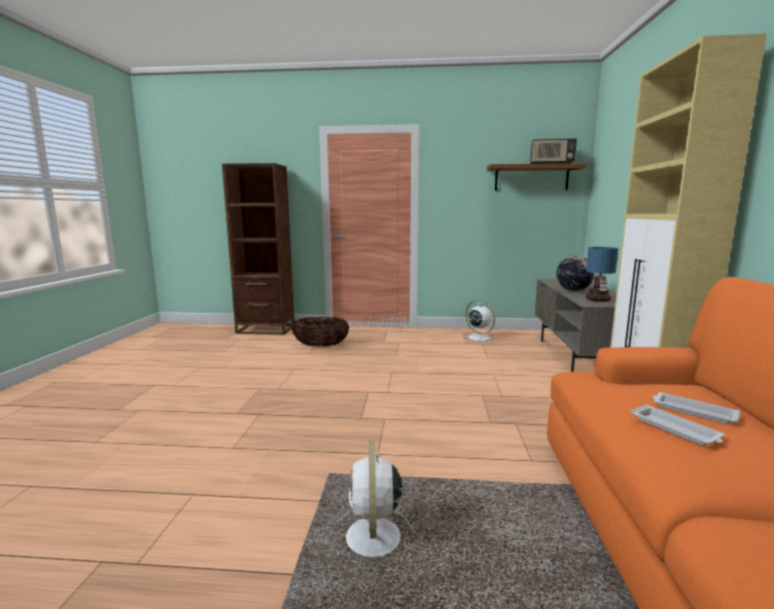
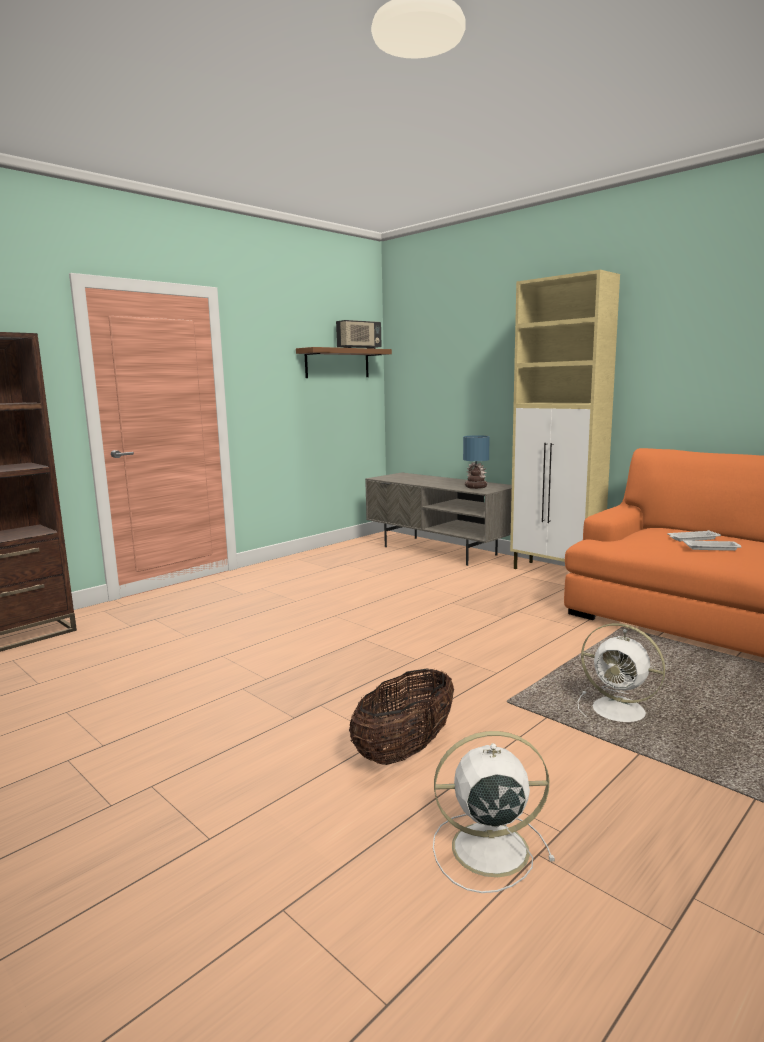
camera: 50 degrees left, 0 degrees up
(321, 346) = (178, 623): basket -> basket (405, 750)
(477, 338) = (327, 560): white fan -> white fan (486, 849)
(573, 290) = (434, 483): globe -> none

